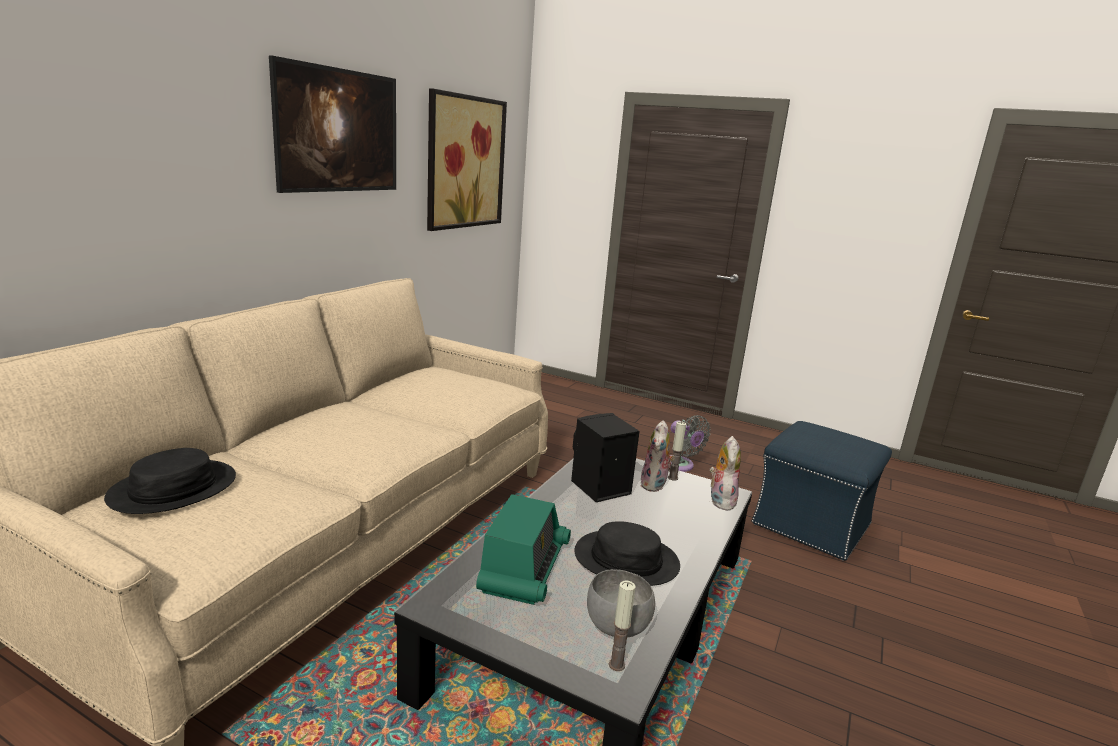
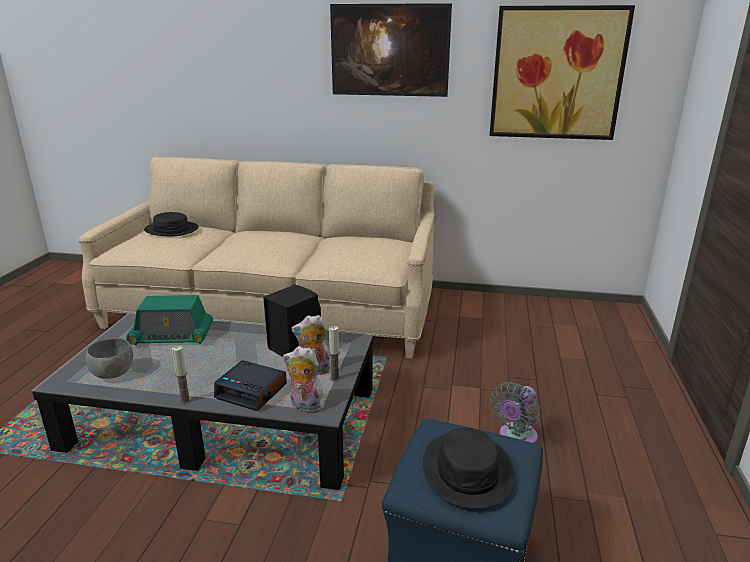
camera: 75 degrees right, 5 degrees up
(616, 665) = (78, 377): candle -> candle (185, 401)
(626, 559) = (190, 369): black hat -> black hat (468, 470)
(687, 524) = (252, 391): none -> alarm clock
(720, 500) = (305, 406): plush toy -> plush toy turned 150 degrees counterclockwise

